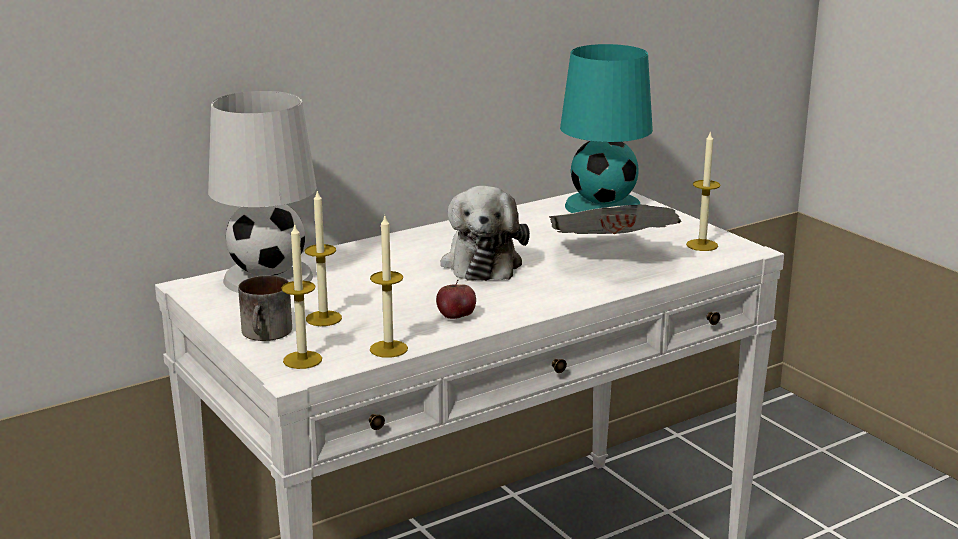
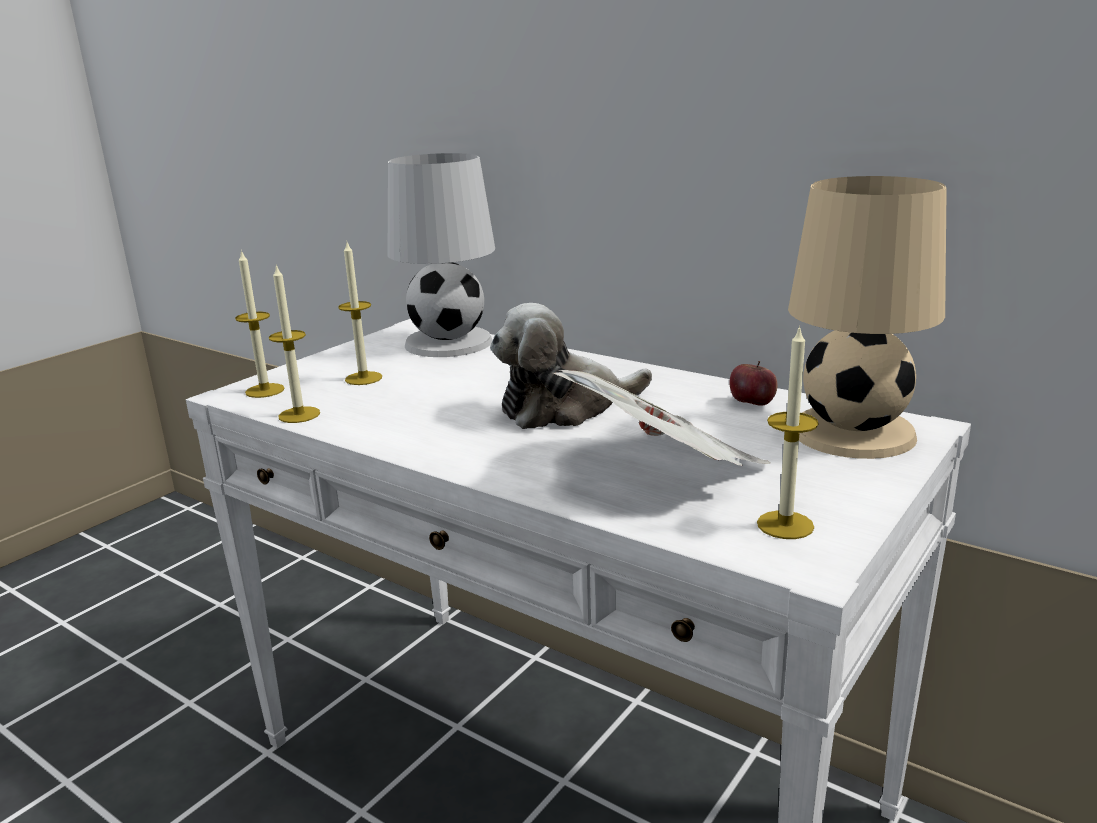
camera: 70 degrees right, 0 degrees up
(267, 333) = (320, 368): mug -> none
(456, 316) = (396, 425): apple -> apple (752, 403)
(603, 207) = (852, 433): turquoise table lamp -> beige table lamp

